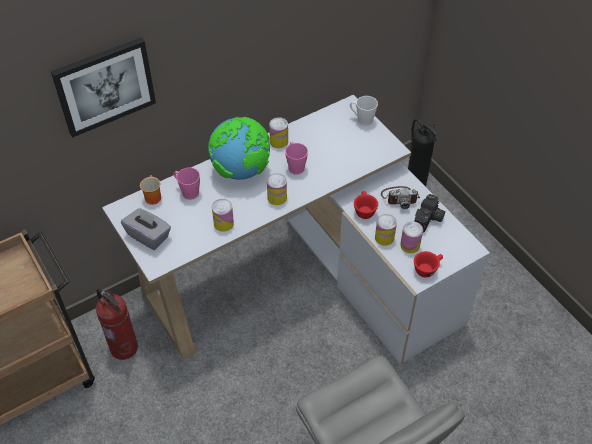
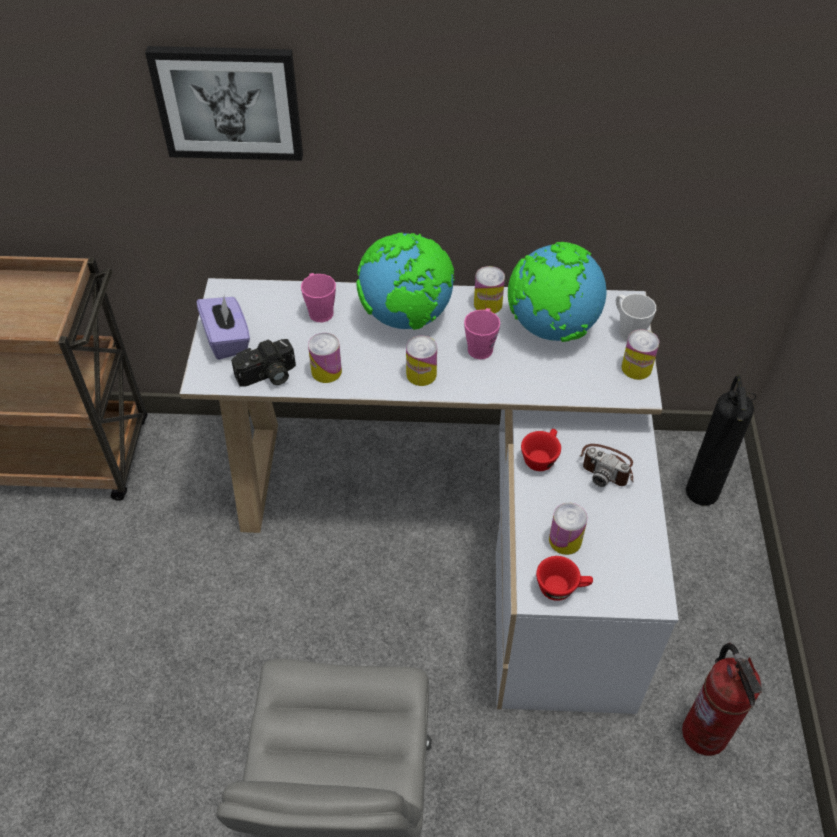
camera: 35 degrees right, 0 degrees up
(124, 347) = (190, 478): fire extinguisher -> fire extinguisher (706, 733)
(148, 236) = (227, 339): grey tissue box -> purple tissue box
(151, 197) = (272, 294): mug -> none
(323, 138) = (551, 328): none -> globe
(384, 237) = (537, 509): can -> can (636, 368)
(429, 220) = (623, 521): camera -> camera (268, 376)

